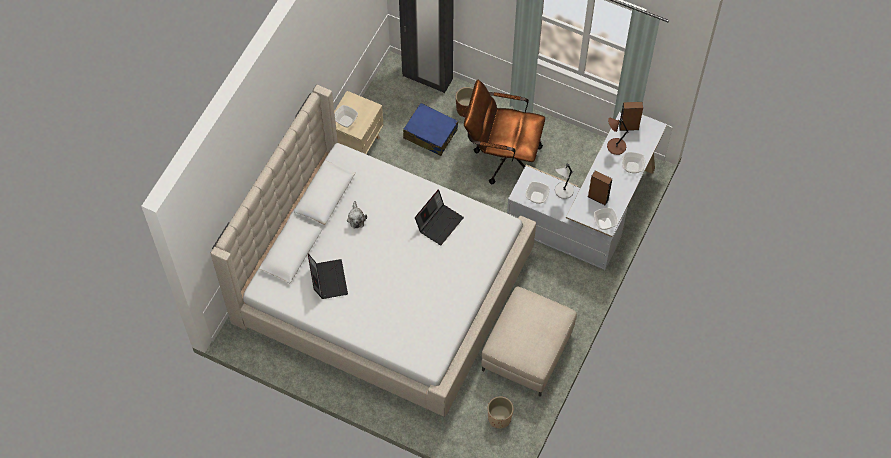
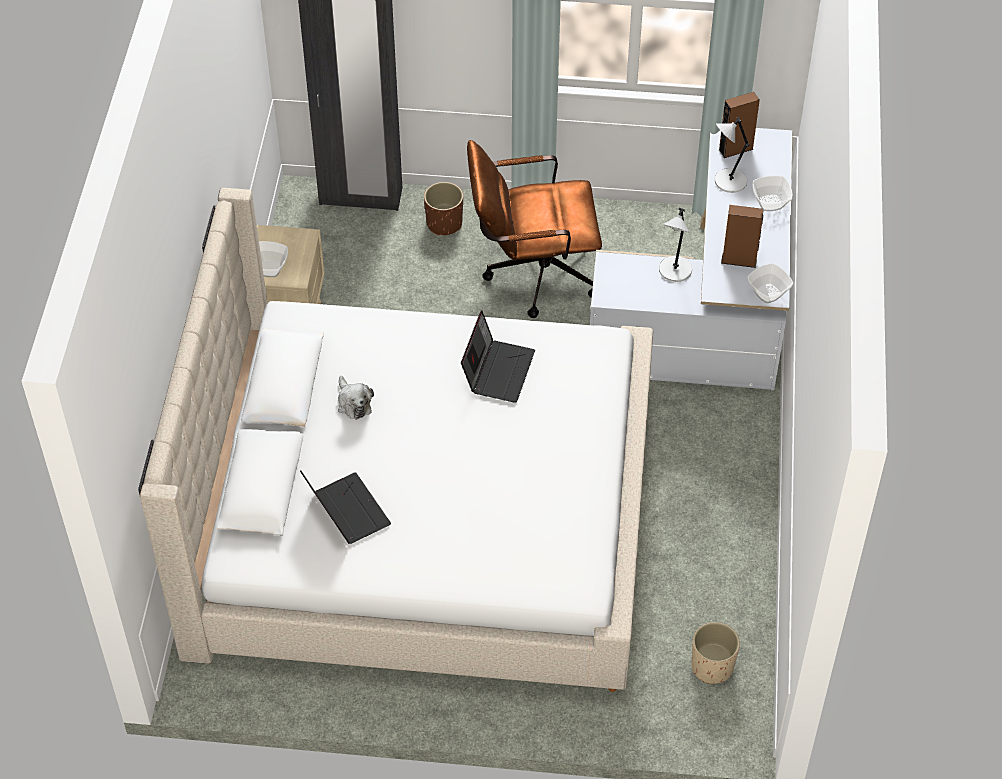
camera: 20 degrees left, 10 degrees down
(430, 134) = (401, 274): blue suitcase -> none
(527, 350) = (707, 547): beige ottoman -> none
(536, 197) = (636, 292): bowl -> none
(615, 147) = (728, 182): brown table lamp -> grey table lamp

